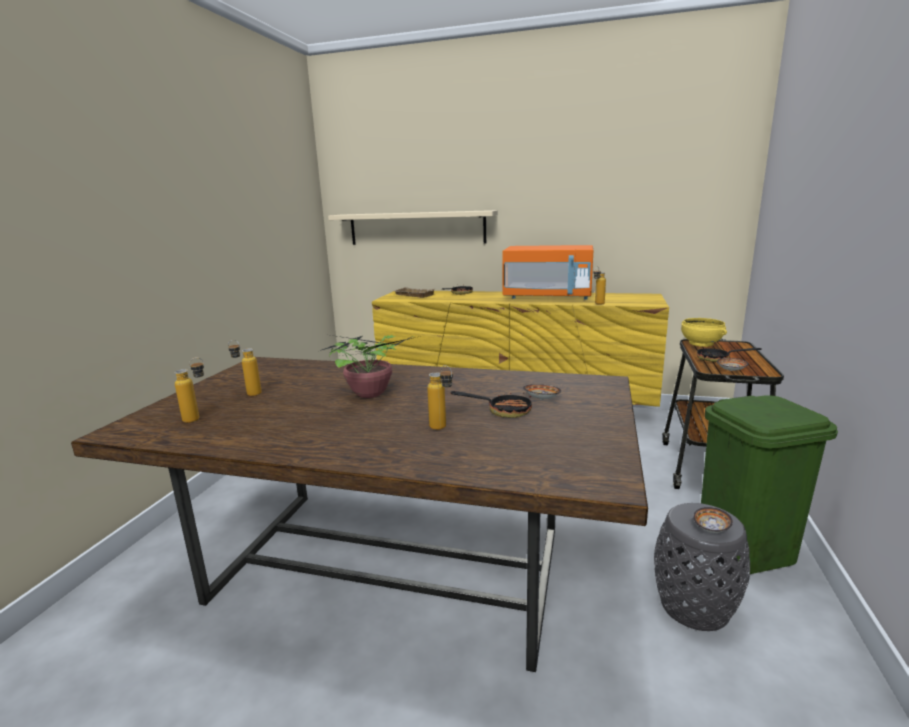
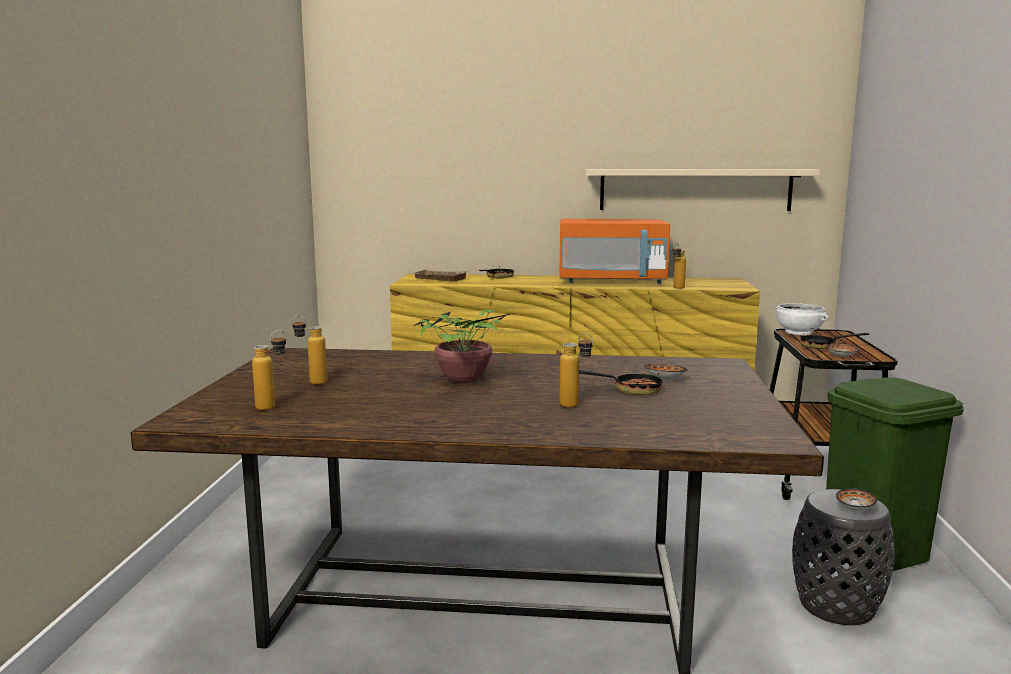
camera: 10 degrees left, 5 degrees down
(416, 228) = (439, 194): beige shelf -> beige shelf (695, 189)
(700, 343) = (798, 332): yellow bowl -> white bowl

